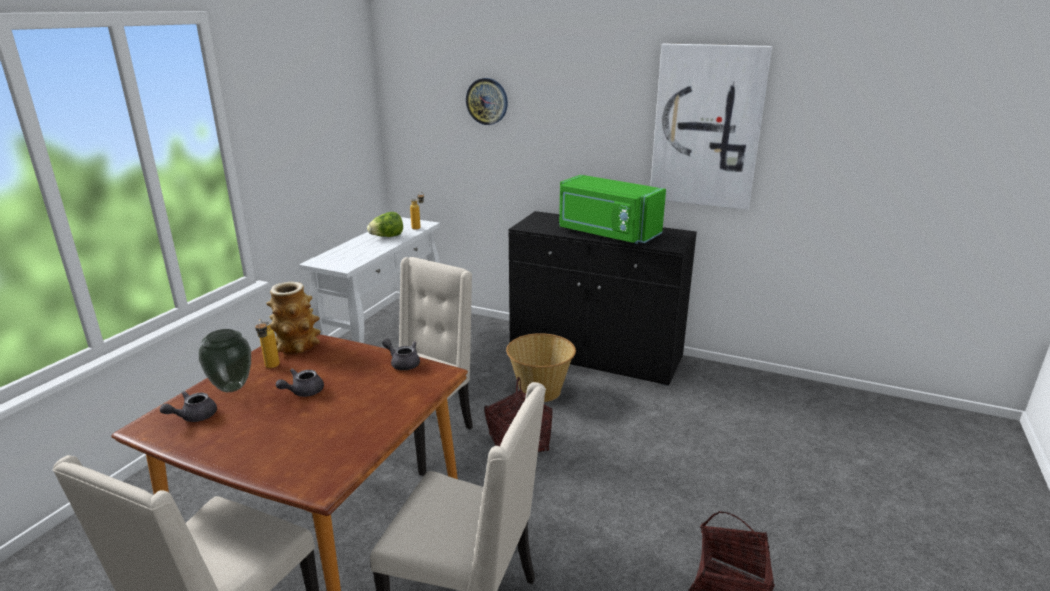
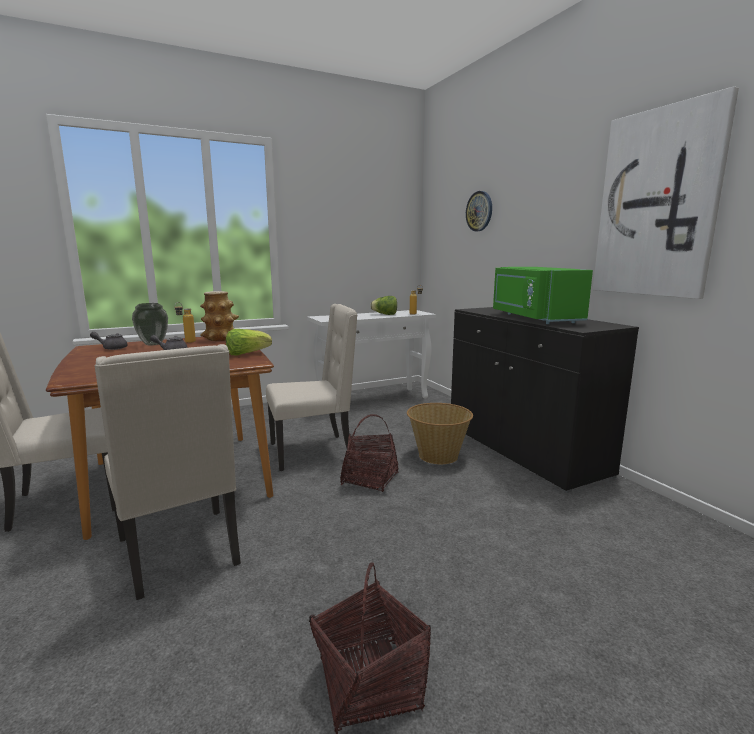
camera: 40 degrees right, 10 degrees down
(402, 363) = (247, 354): grey teapot -> lettuce

